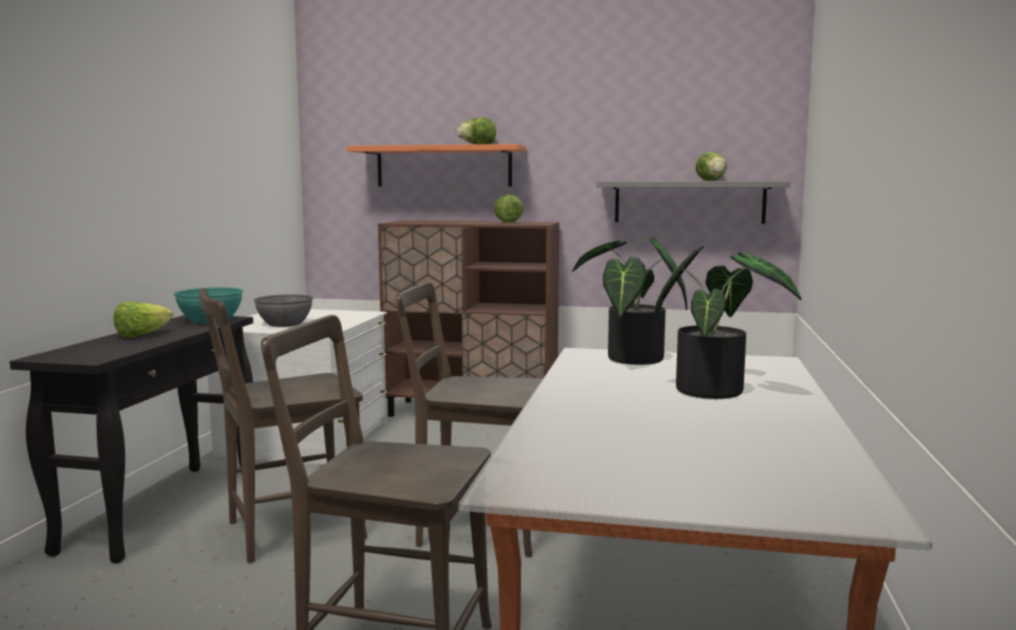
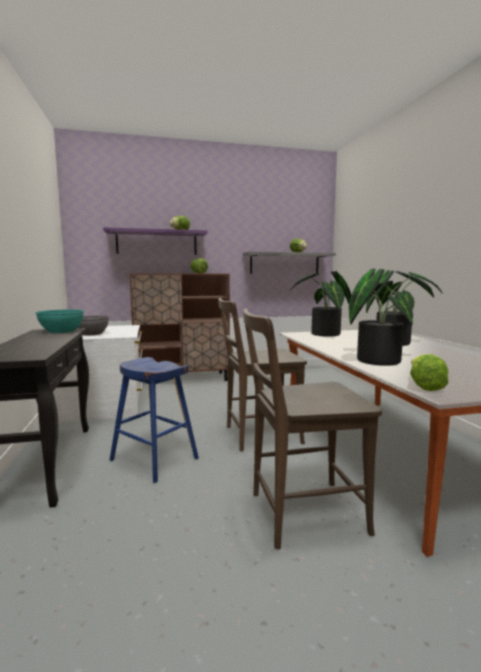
camera: 25 degrees left, 0 degrees up
(142, 335) = (31, 341): lettuce -> lettuce (423, 386)
(287, 531) = (154, 459): brown chair -> blue stool
(444, 166) = (157, 243): orange shelf -> purple shelf
(580, 420) = (378, 360): none -> potted plant

